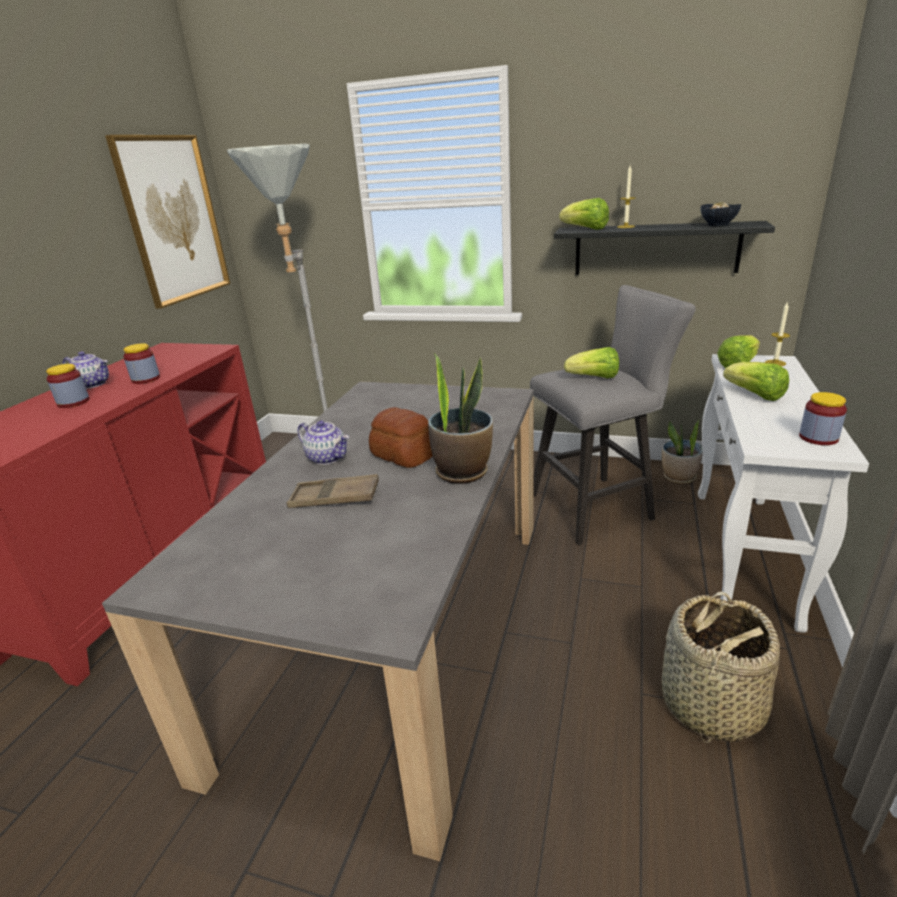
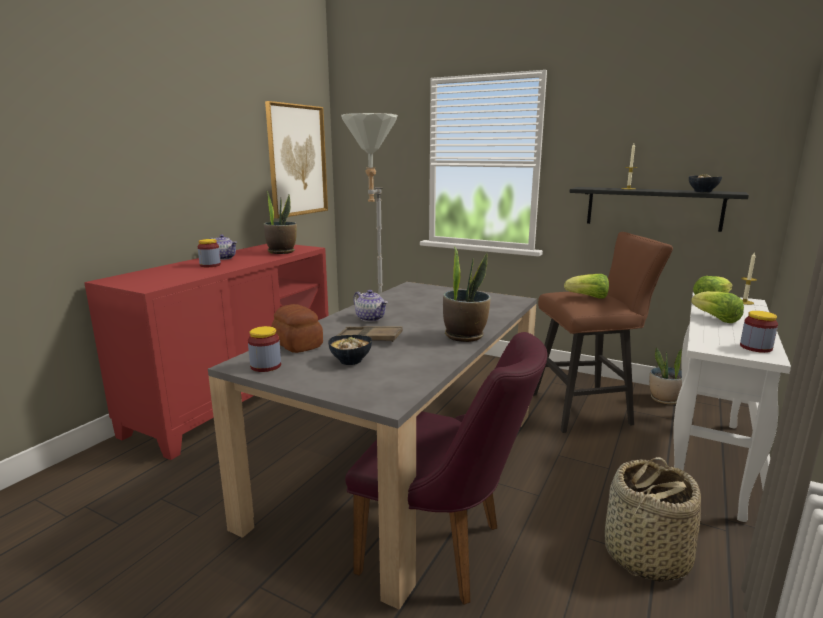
camera: 10 degrees right, 10 degrees down
(146, 379) = (258, 259): jar -> jar (266, 366)
(177, 361) = (281, 252): none -> potted plant
(318, 548) = (351, 361): none -> bowl
(403, 455) = (425, 323): bread -> bread (298, 344)
(477, 752) = (444, 550): none -> purple chair
(585, 229) = (595, 188): lettuce -> none
(598, 506) = (587, 409): grey stool -> brown stool

